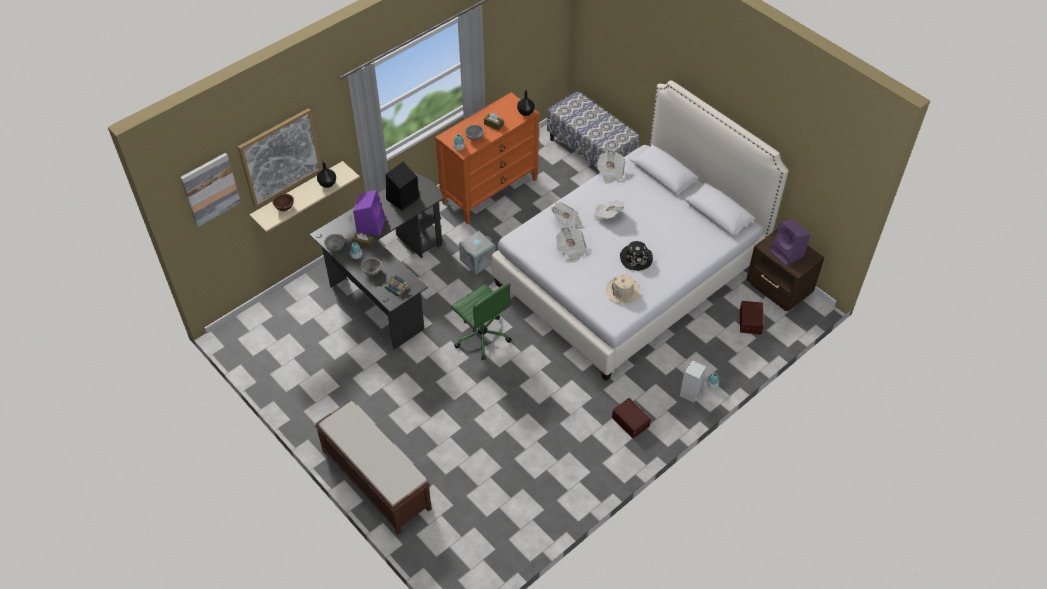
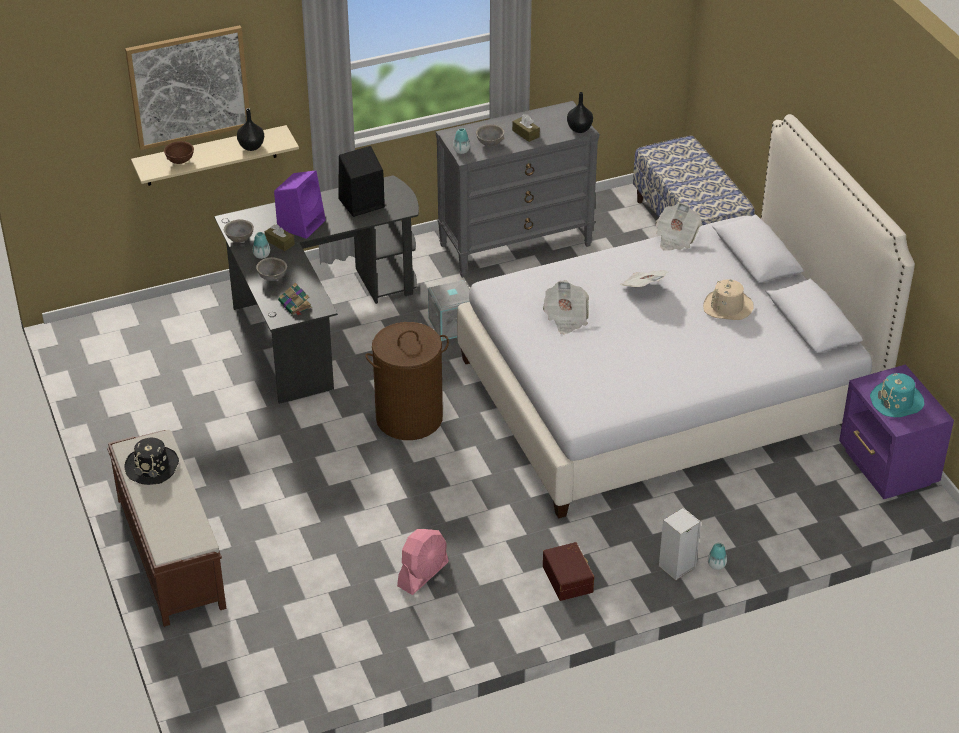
camera: 20 degrees right, 10 degrees down
(210, 189) = (76, 99): picture -> none
(482, 336) = (409, 418): green office chair -> brown laundry basket
(490, 191) = (516, 244): orange dresser -> grey dresser
(542, 445) = (423, 574): none -> pink fan
(567, 221) = (579, 282): newspaper -> none
(623, 292) = (613, 386): beige hat -> beige hat (727, 307)
(636, 258) = (655, 350): black hat -> black hat (152, 466)
(751, 321) = (821, 499): brown storage box -> none
(779, 290) = (887, 469): brown nightstand -> purple nightstand
(787, 253) = (897, 402): purple speaker -> turquoise hat

